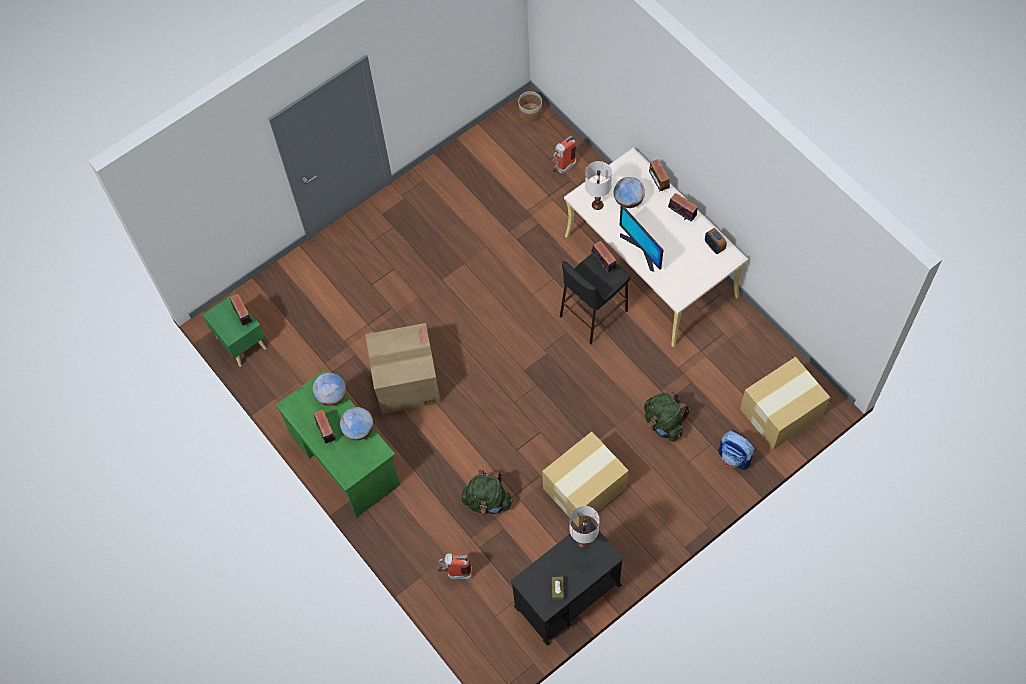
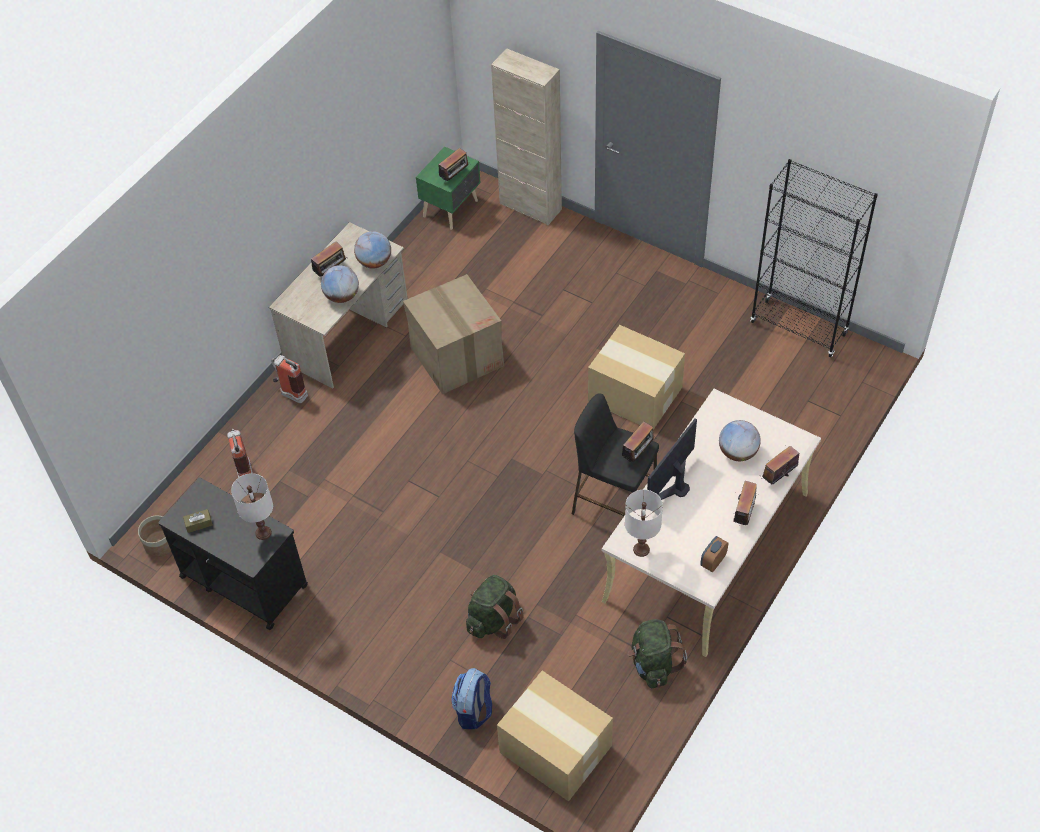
camera: 70 degrees right, 10 degrees down
(269, 282) = (530, 207): none -> beige cabinet
(344, 459) = (347, 333): green desk -> beige desk
(481, 140) = (799, 328): none -> black bookcase
(487, 501) = (336, 472): green backpack -> green backpack (653, 664)
(530, 112) = (864, 363): planter -> planter (160, 544)
(562, 169) = (801, 417): fire extinguisher -> fire extinguisher (290, 393)
(583, 488) = (381, 559): cardboard box -> cardboard box (634, 393)
(597, 205) = (716, 422): white table lamp -> white table lamp (641, 549)

